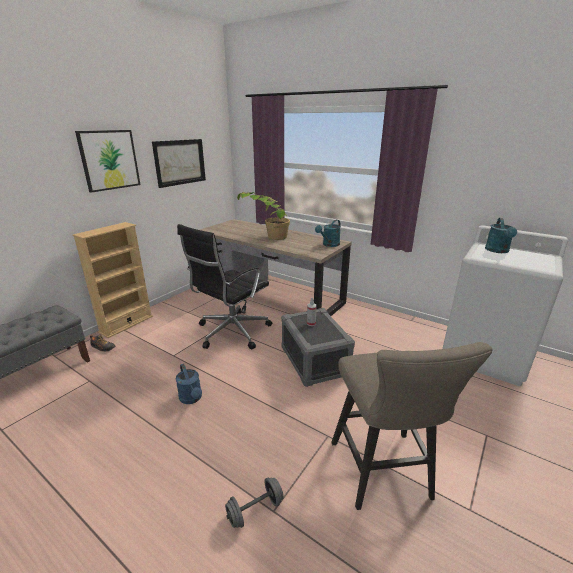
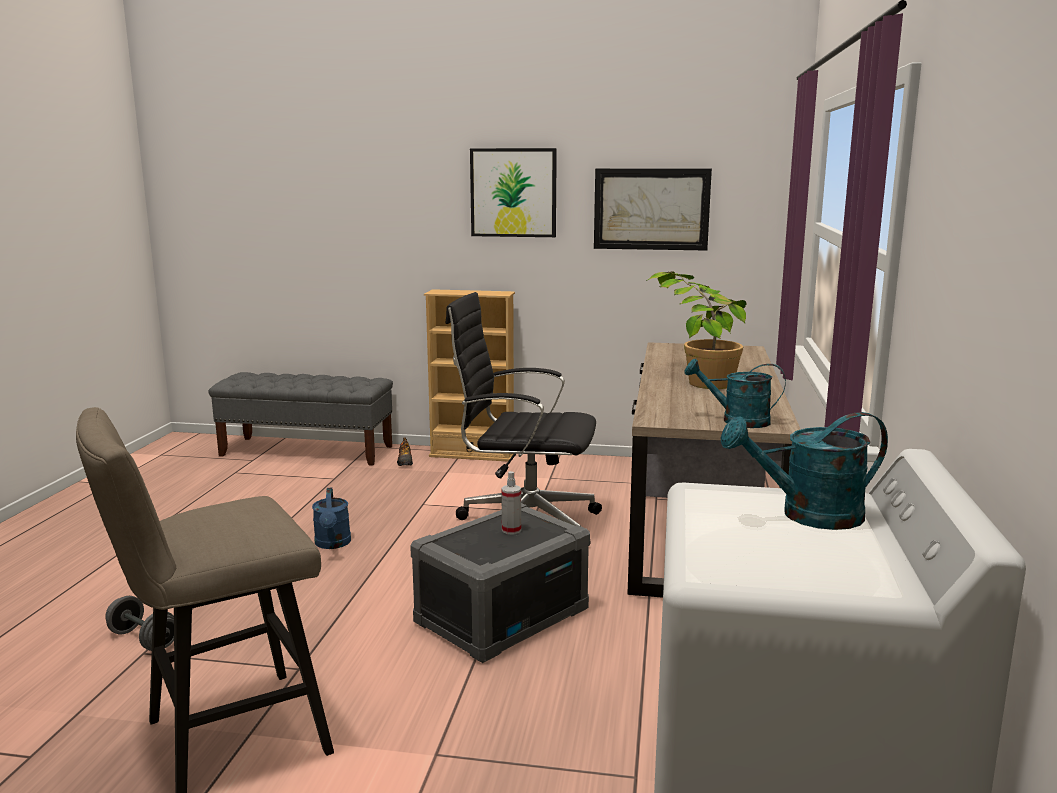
camera: 65 degrees right, 10 degrees down
(192, 399) = (333, 544): blue watering can -> blue watering can turned 45 degrees counterclockwise

